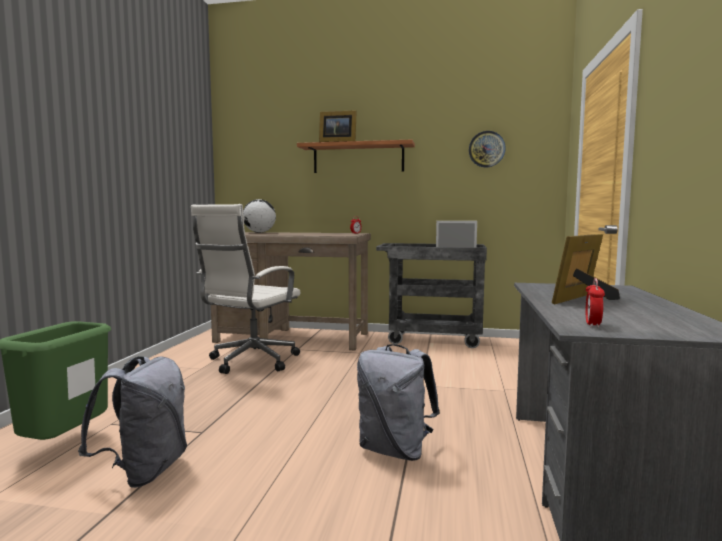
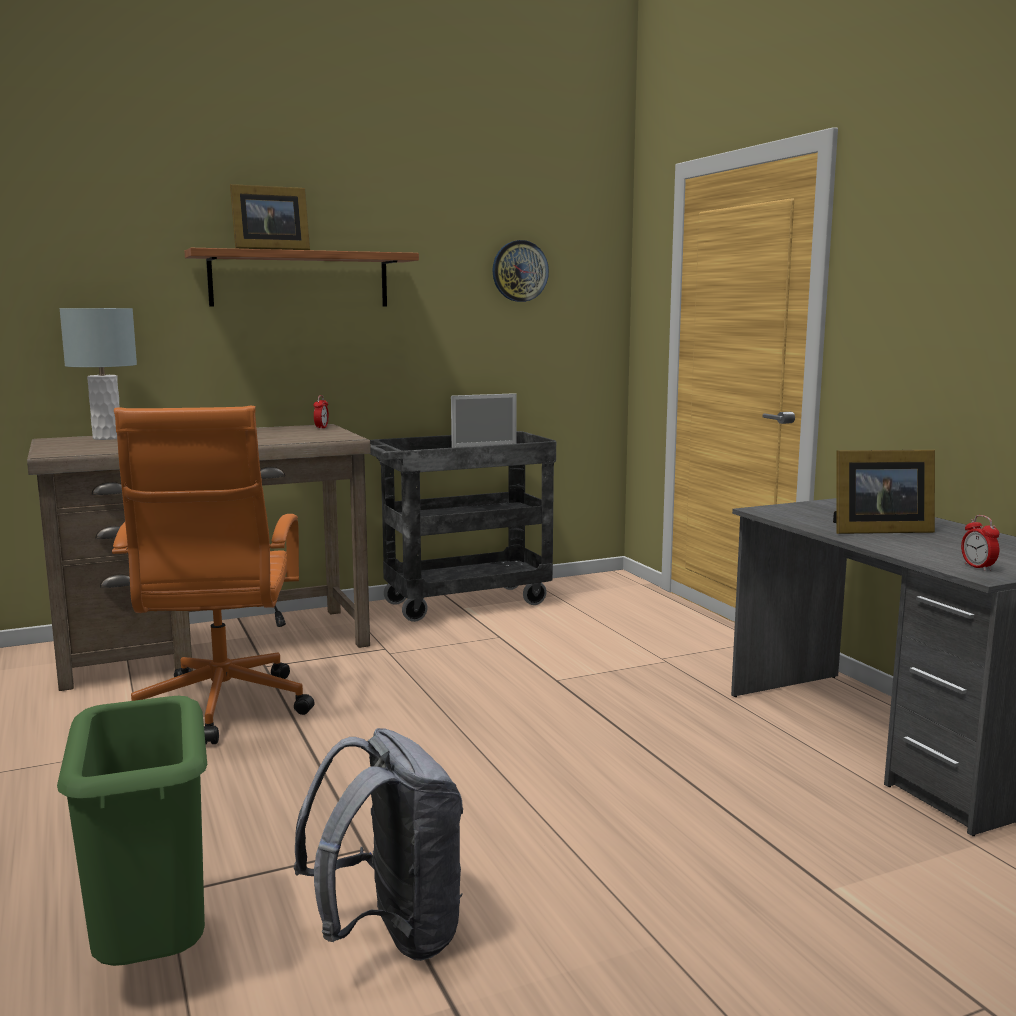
camera: 35 degrees left, 5 degrees up
(251, 362) = (221, 710): white office chair -> orange office chair
(259, 232) = (107, 438): globe -> grey table lamp
(395, 450) = (666, 779): grey backpack -> none
(582, 300) = (876, 530): picture frame -> picture frame turned 105 degrees counterclockwise

